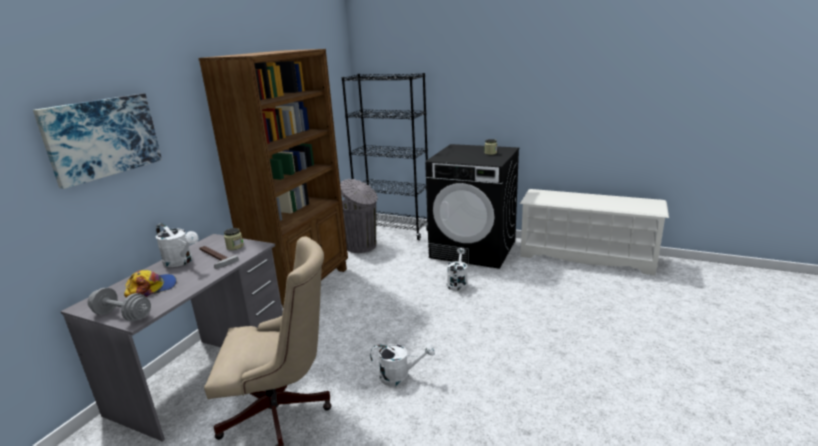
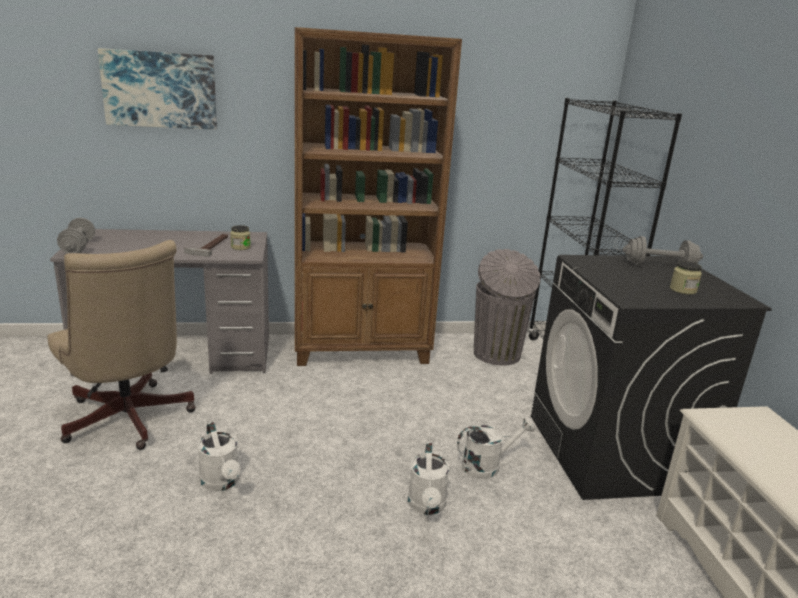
camera: 55 degrees right, 0 degrees up
(152, 288) = (132, 242): cap -> none
(181, 262) = (192, 238): white watering can -> white watering can (427, 506)
(460, 149) = (659, 266): none -> grey dumbbell

